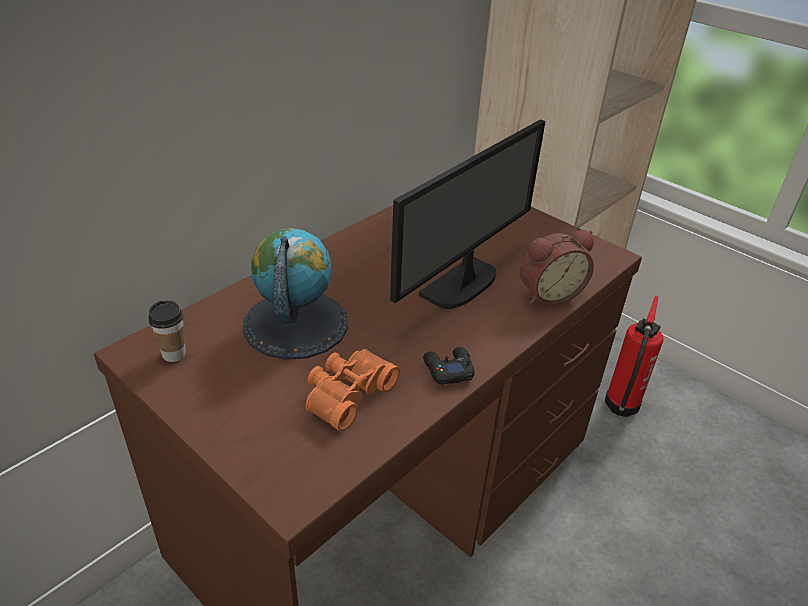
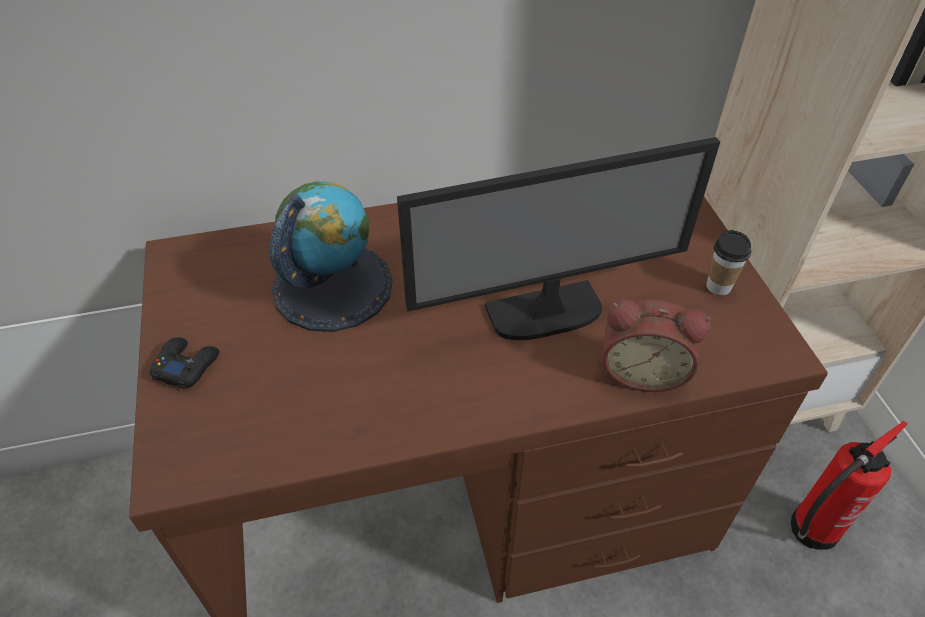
camera: 35 degrees right, 10 degrees up
(174, 354) = (203, 271): cup -> cup (718, 286)
(346, 394) = (310, 389): orange binoculars -> none
(448, 369) = (434, 412): black game controller -> black game controller (186, 366)

